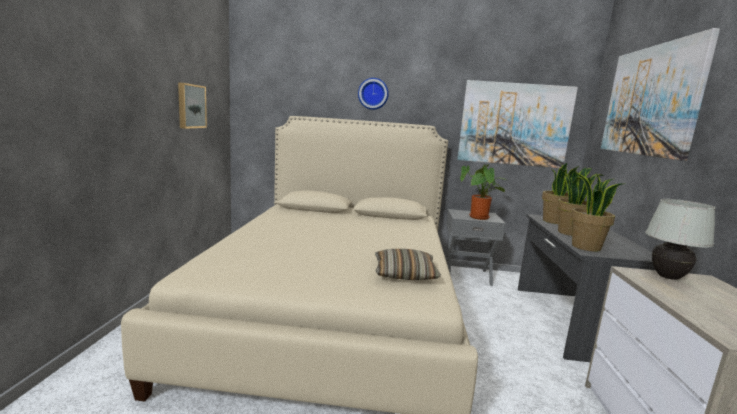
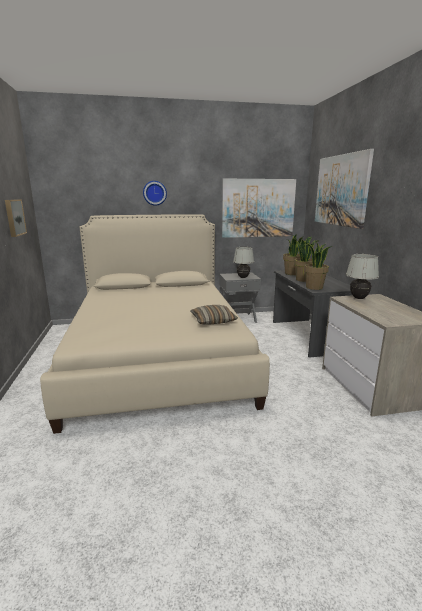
camera: 15 degrees left, 5 degrees up
(479, 218) = (243, 277): potted plant -> white table lamp

